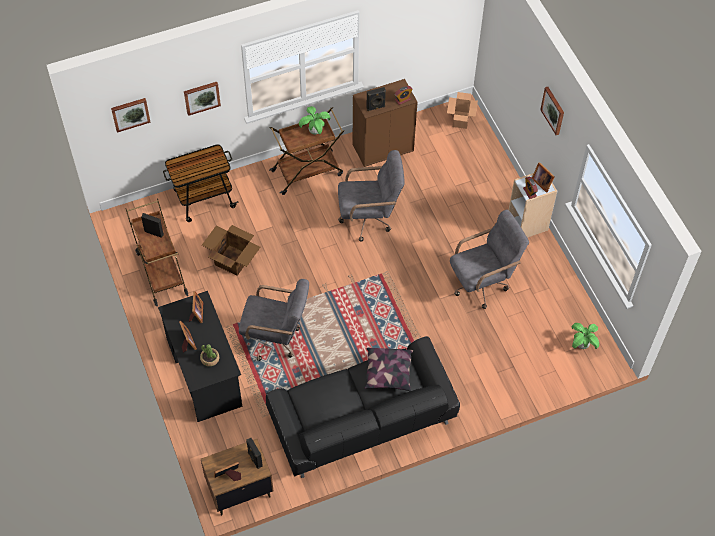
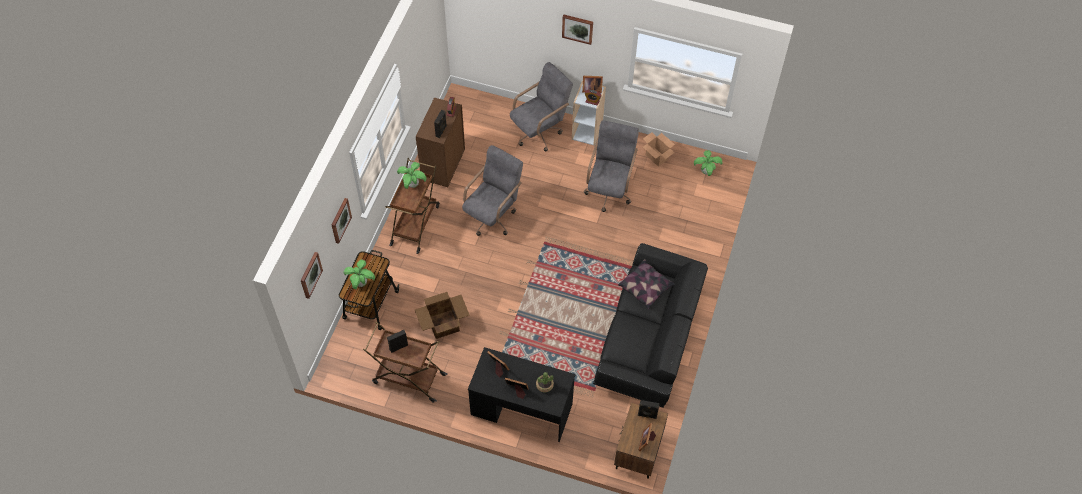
camera: 50 degrees left, 0 degrees up
(190, 166) = (361, 283): none -> potted plant
(276, 340) = (537, 344): grey office chair -> grey office chair (540, 133)
(460, 120) = (466, 104): cardboard box -> cardboard box (657, 157)

